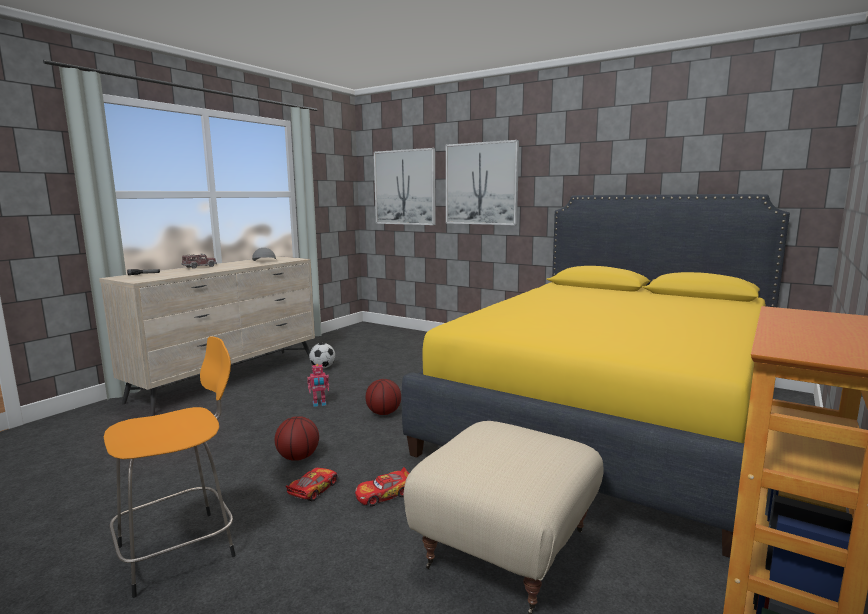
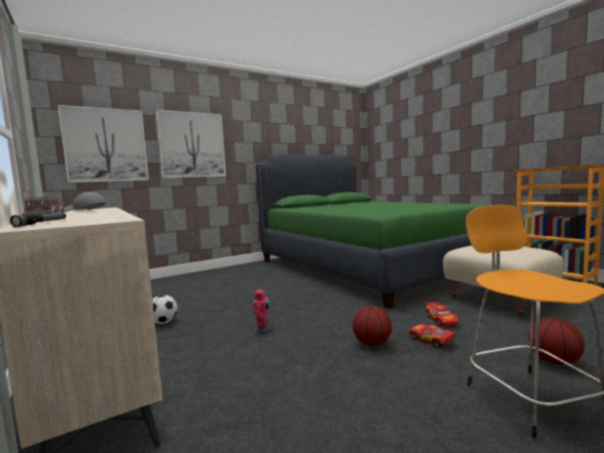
camera: 65 degrees left, 5 degrees down
(384, 413) = (310, 309): basketball -> basketball (554, 361)
(610, 416) = (365, 266): yellow bed -> green bed

